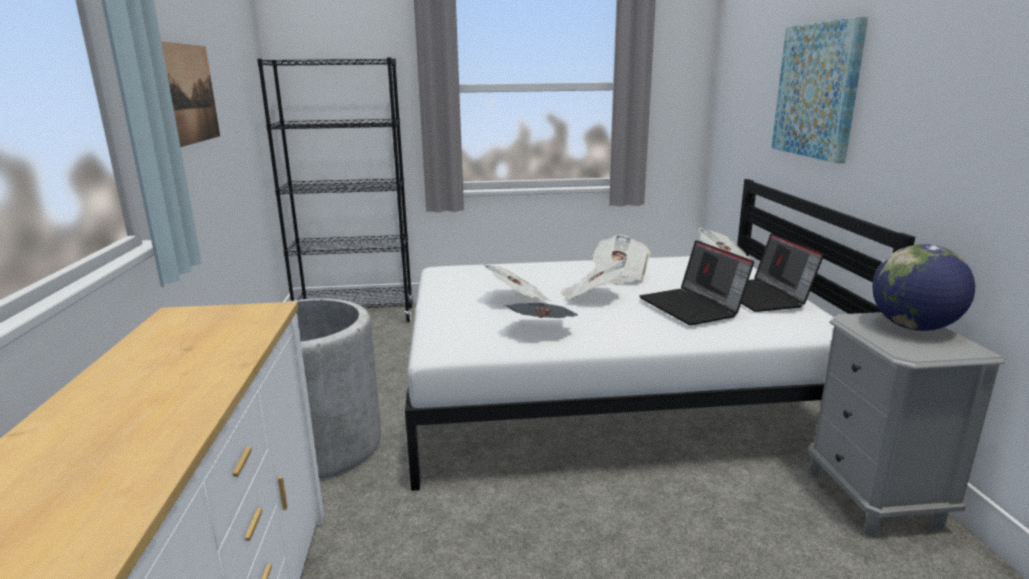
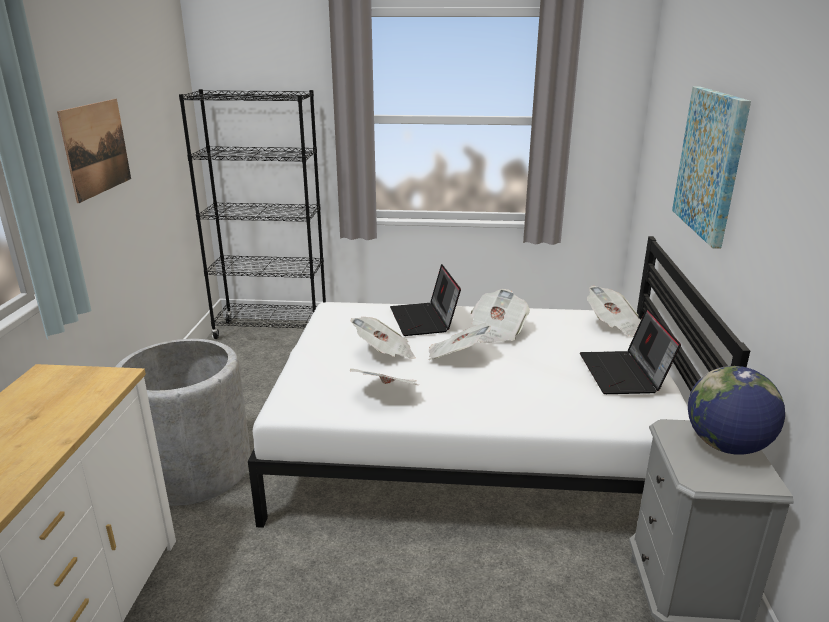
camera: 10 degrees right, 5 degrees up
(693, 307) = (545, 381): laptop -> laptop (424, 320)

